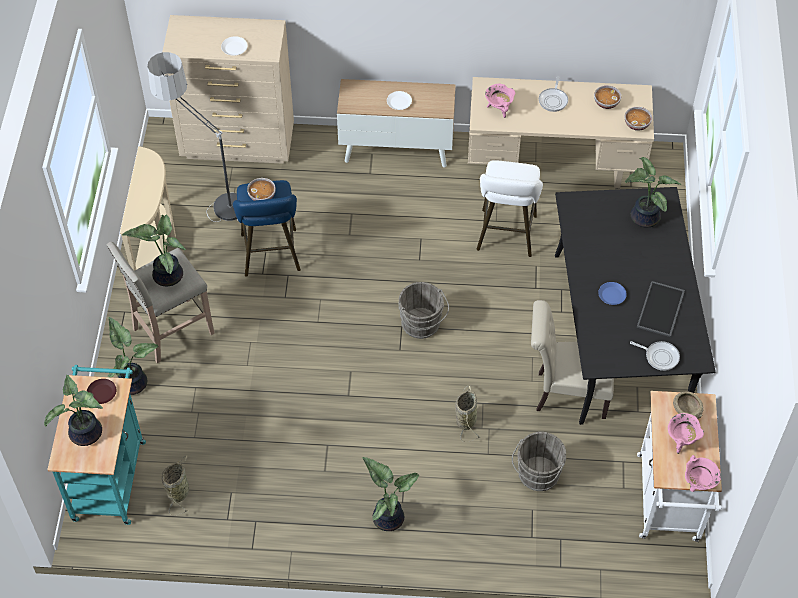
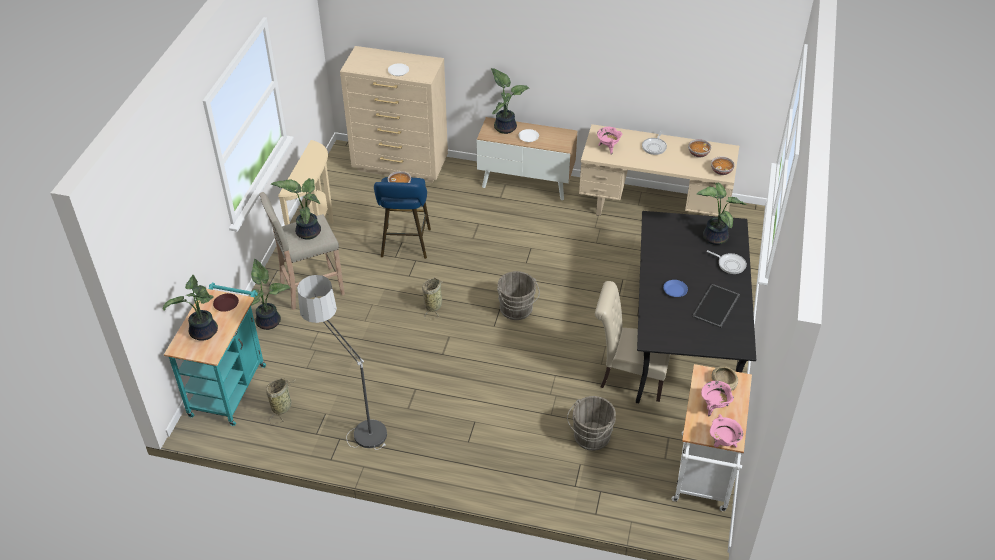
camera: 10 degrees right, 10 degrees down
(208, 197) = (366, 199): floor lamp -> floor lamp (351, 421)
(388, 516) = (453, 451): potted plant -> potted plant (505, 127)
(466, 419) = (538, 385): basket -> basket (433, 305)
(506, 236) = (602, 255): white stool -> none
(659, 356) = (708, 341): frying pan -> frying pan (730, 264)

